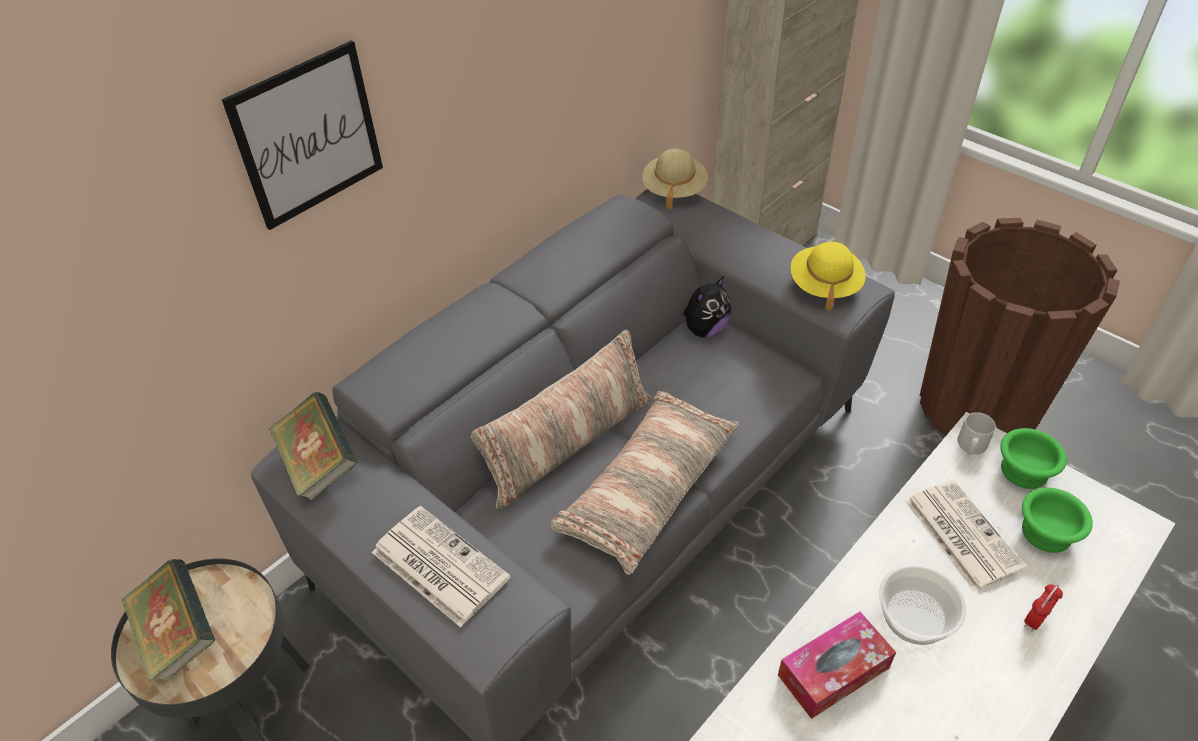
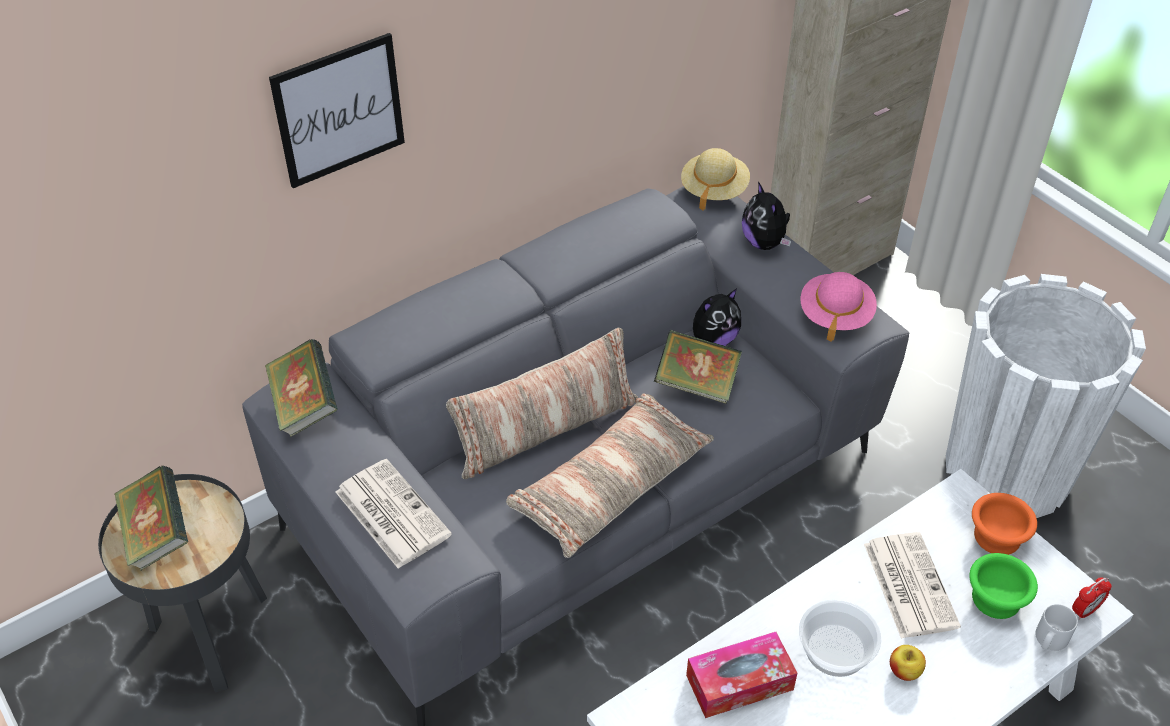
camera: 10 degrees right, 0 degrees up
(702, 374) = (696, 384): none -> book
(736, 230) = (764, 243): none -> plush toy
(824, 285) = (835, 315): yellow hat -> pink hat
(971, 446) = (951, 503): grey mug -> grey mug (1049, 640)
(977, 406) = (1007, 471): brown planter -> white planter
(989, 625) = (904, 671): none -> apple
(1023, 472) = (996, 538): green bowl -> orange bowl
(1035, 620) = (951, 675): alarm clock -> alarm clock (1084, 611)

